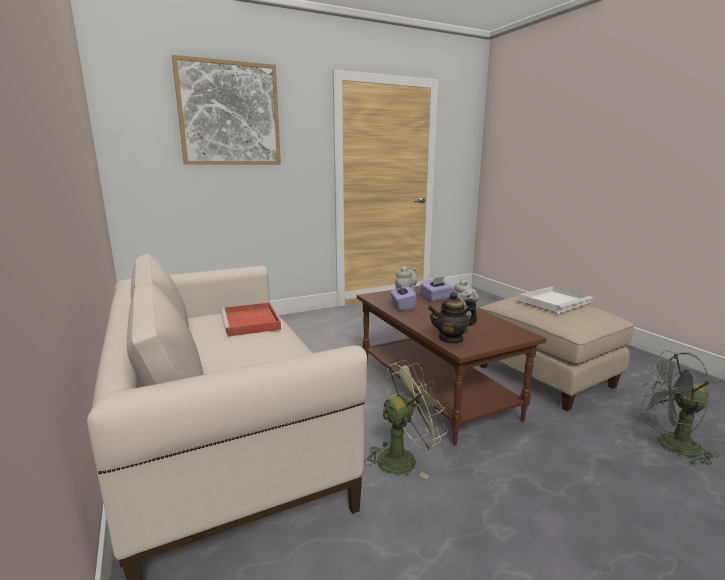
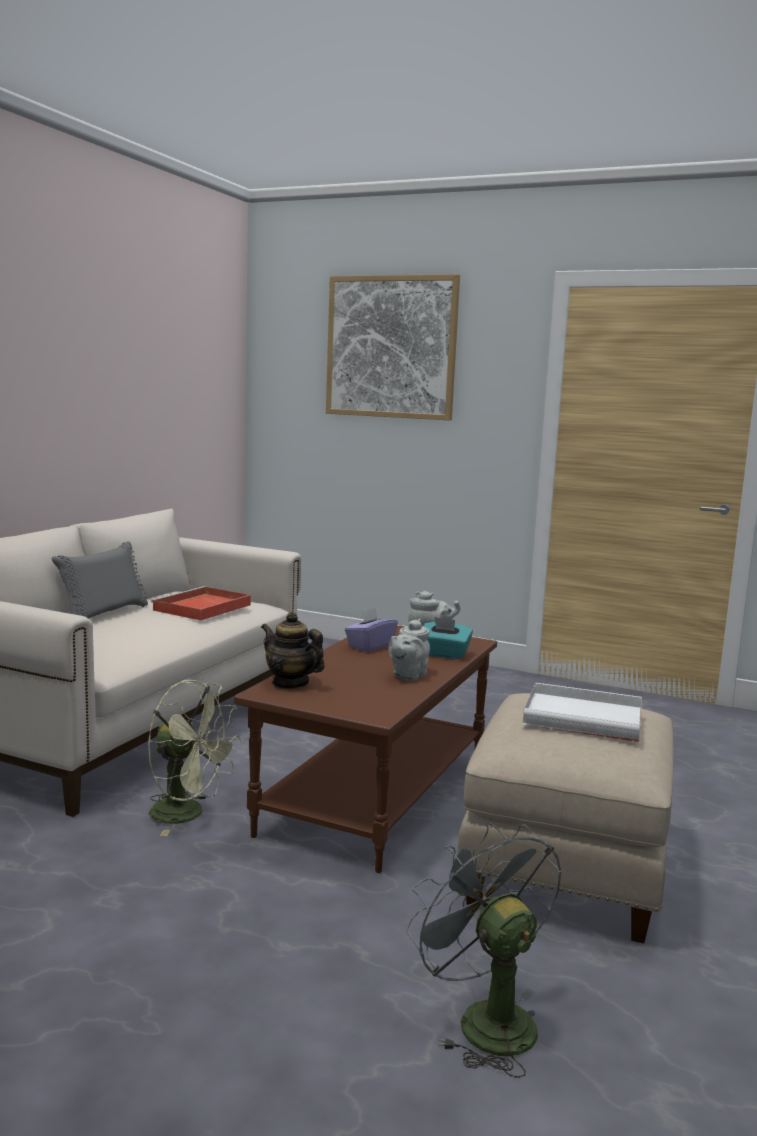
camera: 50 degrees right, 5 degrees down
(205, 354) = (103, 615): none -> grey pillow
(436, 298) = (443, 654): purple tissue box -> turquoise tissue box

